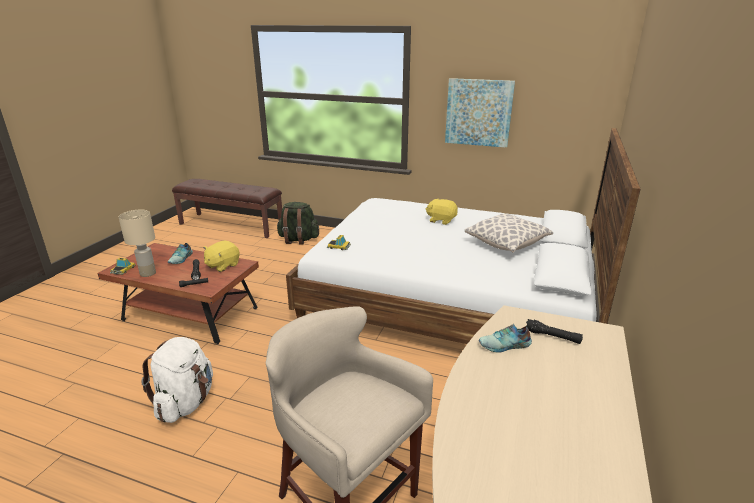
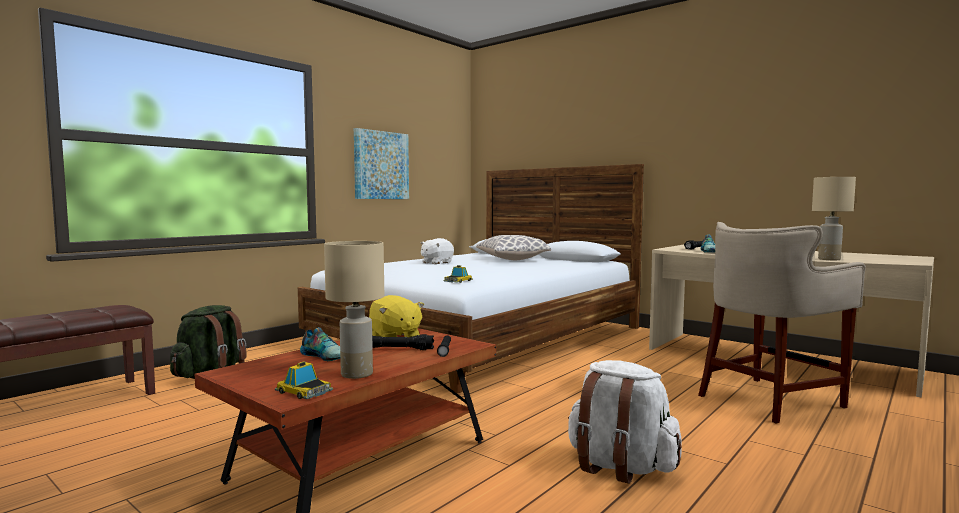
camera: 70 degrees left, 20 degrees down
(441, 220) = (436, 262): yellow plush toy -> white plush toy
(465, 449) = (829, 259): none -> beige table lamp

